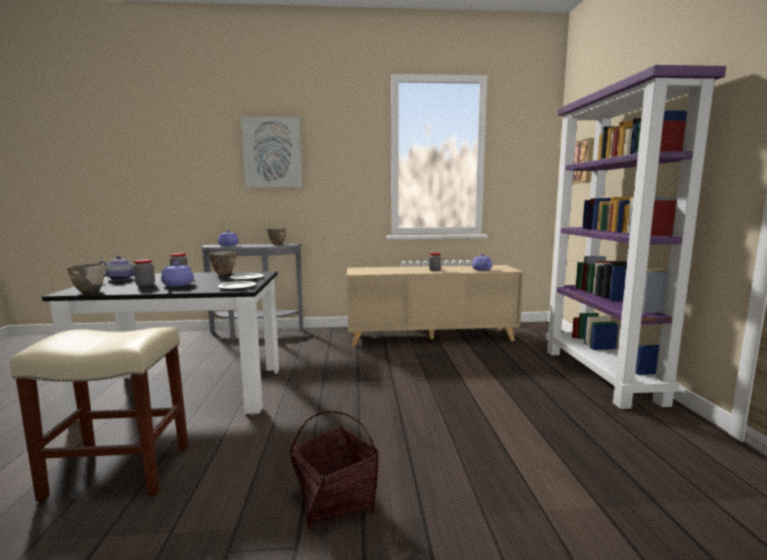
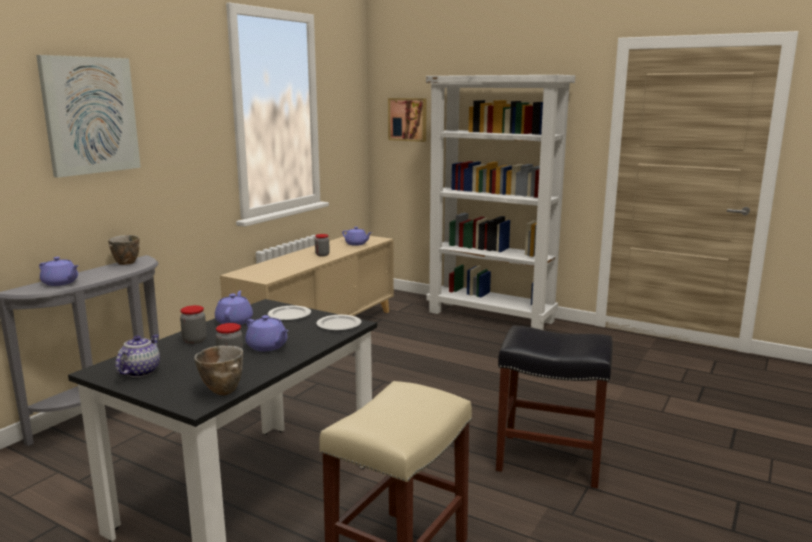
camera: 55 degrees left, 5 degrees up
(223, 274) = (234, 321): bowl -> purple teapot
(334, 499) = (548, 460): basket -> black stool
(601, 375) = (491, 316): purple bookcase -> white bookcase

